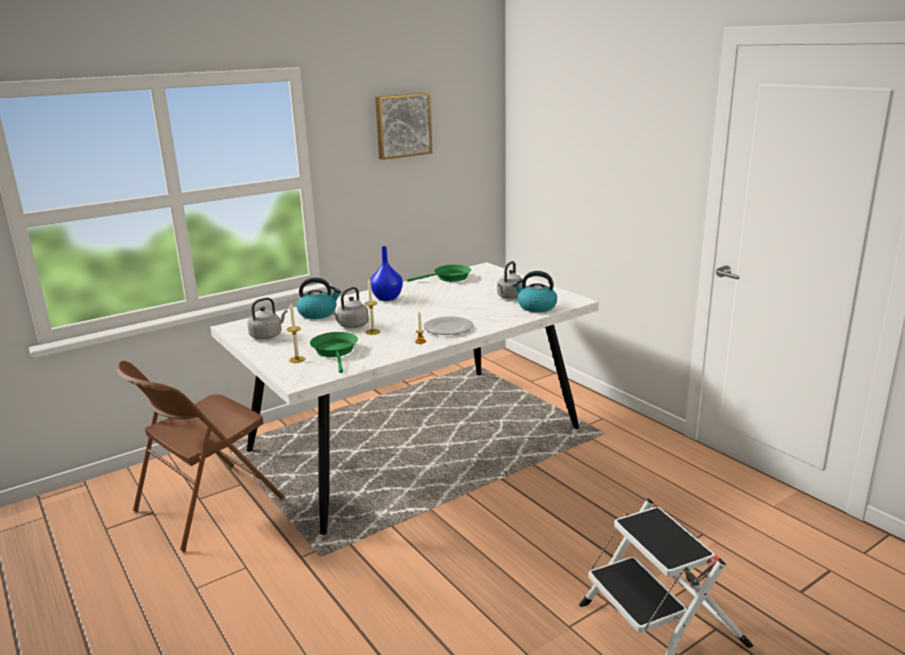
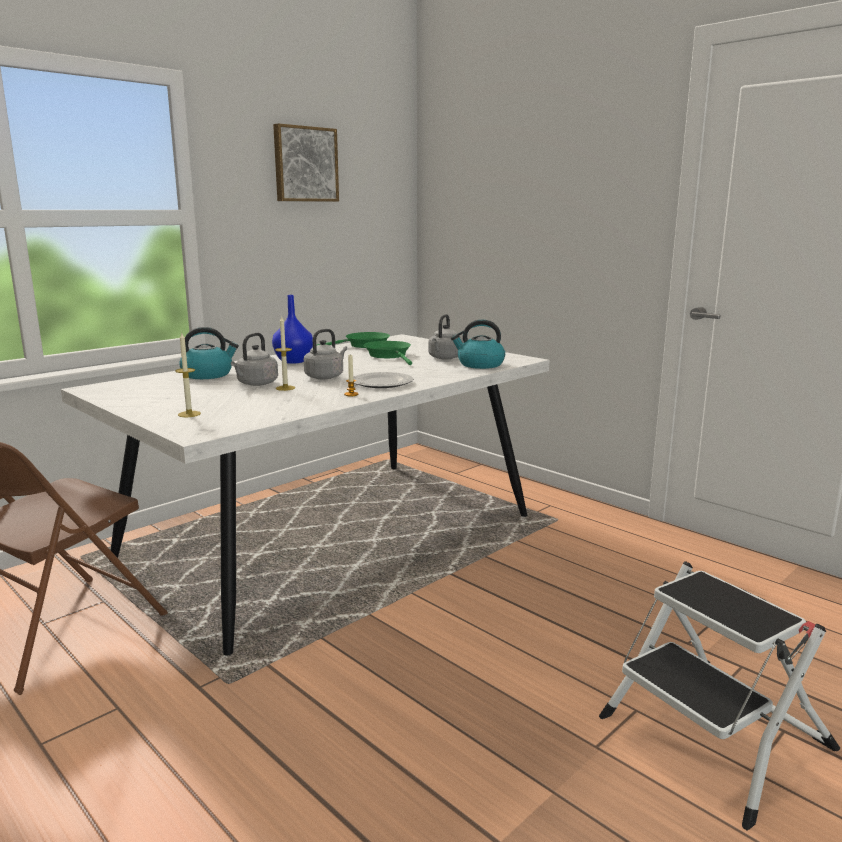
camera: 10 degrees left, 5 degrees down
(267, 335) = (143, 394): grey kettle -> grey kettle (325, 376)
(335, 352) = (241, 406): green frying pan -> green frying pan (389, 356)

